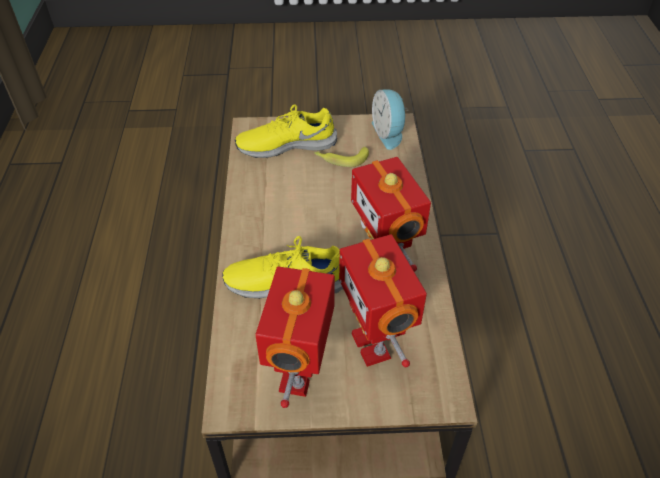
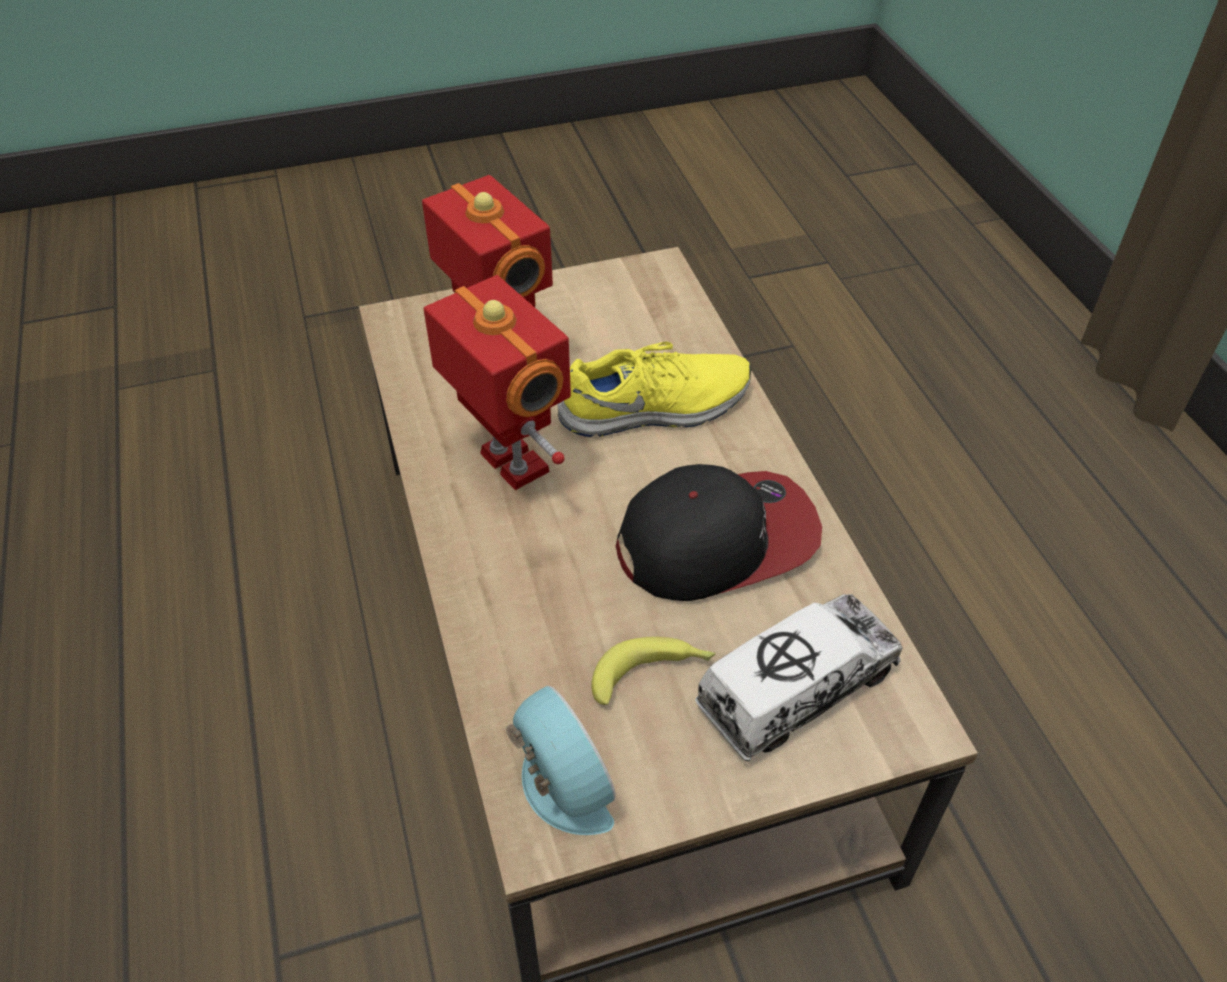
camera: 165 degrees right, 0 degrees up
(286, 144) = (796, 689): yellow shoe -> toy truck
(288, 203) = (717, 539): none -> cap
(300, 376) = (587, 307): toy robot -> none

